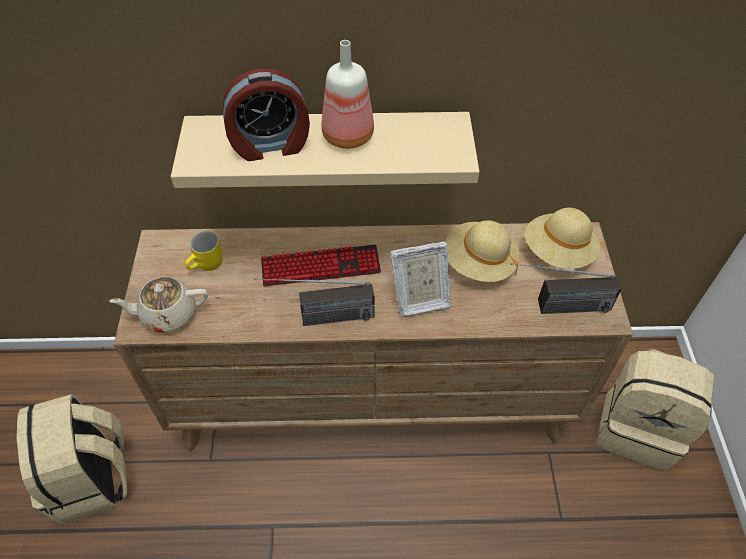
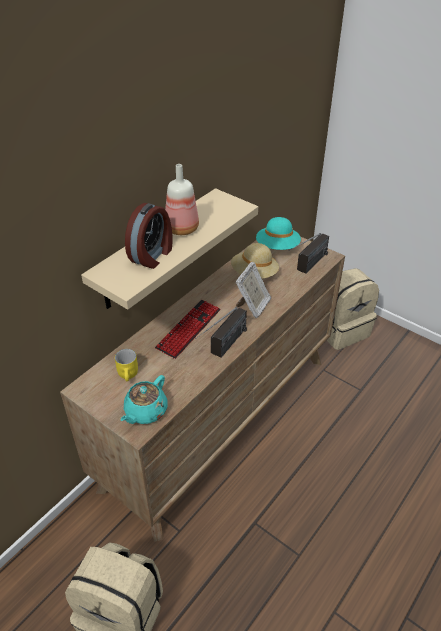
camera: 50 degrees left, 10 degrees down
(168, 314) = (145, 411): beige teapot -> turquoise teapot
(558, 252) = (277, 247): beige hat -> turquoise hat

